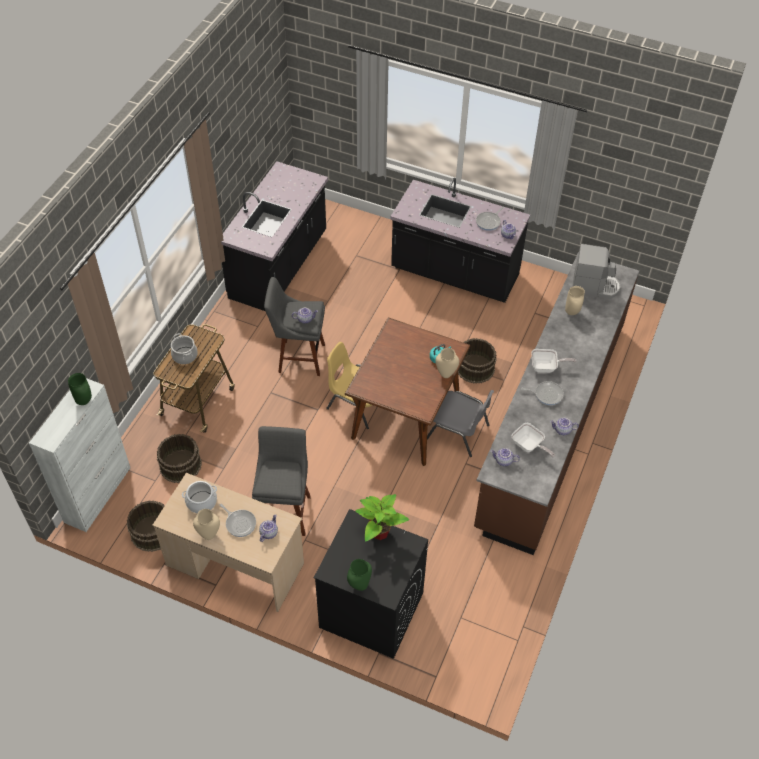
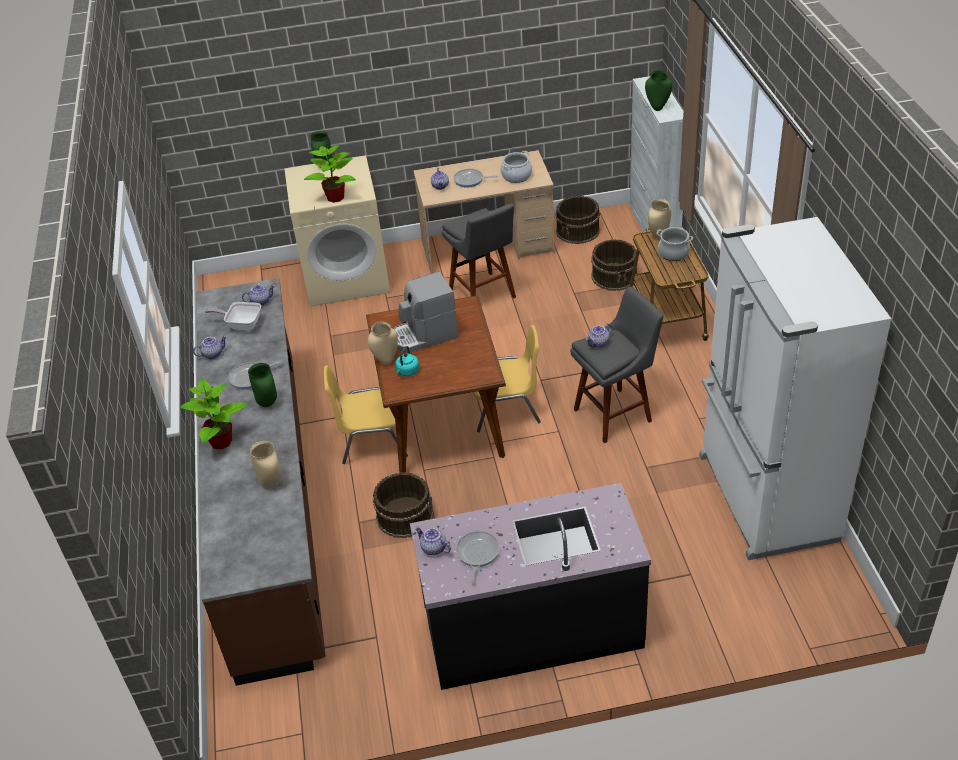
camera: 150 degrees right, 10 degrees down
(209, 534) = (487, 165): beige vase -> beige vase (659, 236)
(279, 266) = (764, 498): black counter -> white fridge
(370, 610) = (346, 277): black washing machine -> beige washing machine
(458, 432) = (372, 439): grey chair -> yellow chair
(546, 367) = (267, 403): frying pan -> green vase
(588, 355) = (221, 442): none -> potted plant
(594, 286) = (258, 535): coffee machine -> coffee machine (424, 335)

